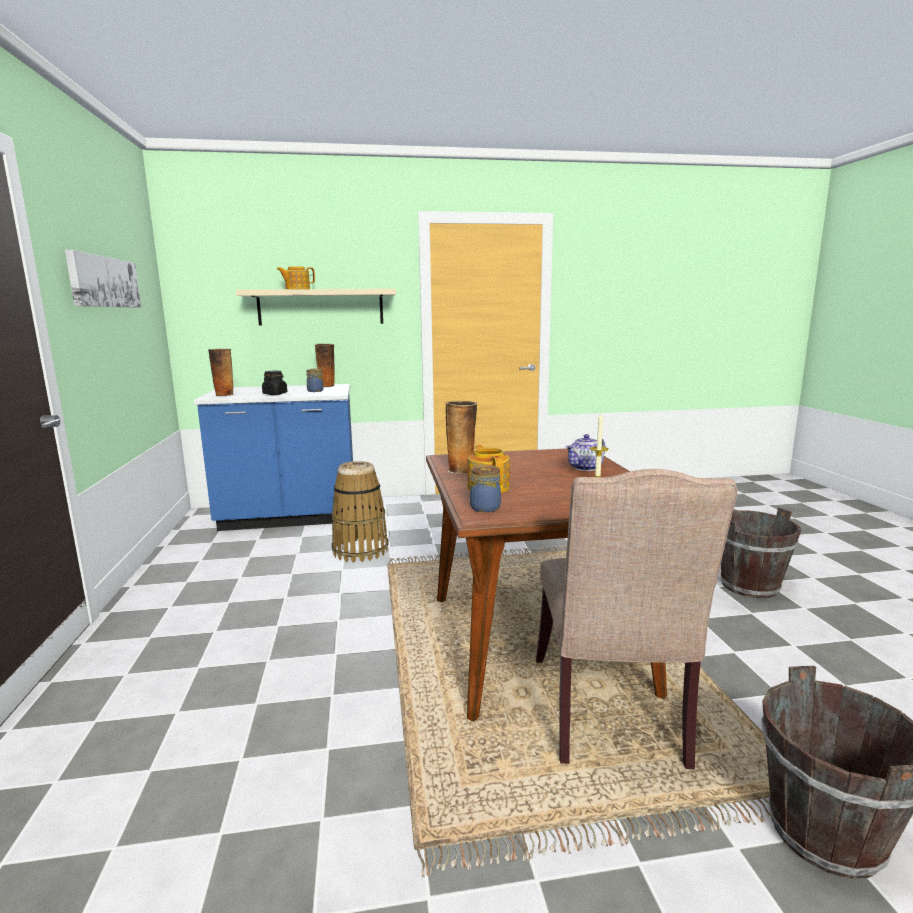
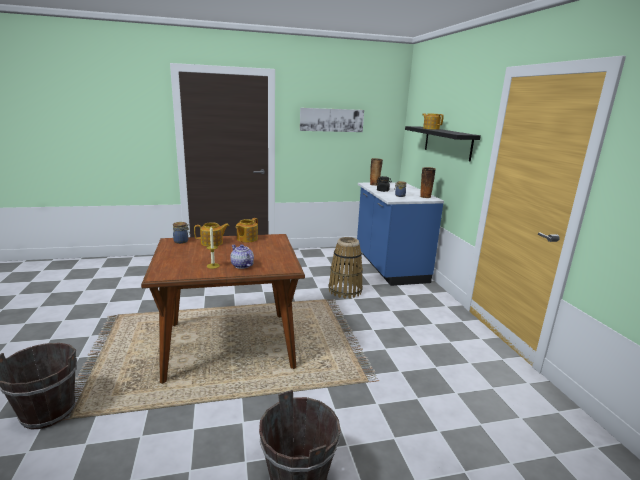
camera: 85 degrees right, 5 degrees up
(321, 307) = (447, 142): beige shelf -> black shelf
(462, 470) = (246, 239): vase -> teapot
(612, 714) = (157, 363): beige chair -> none

